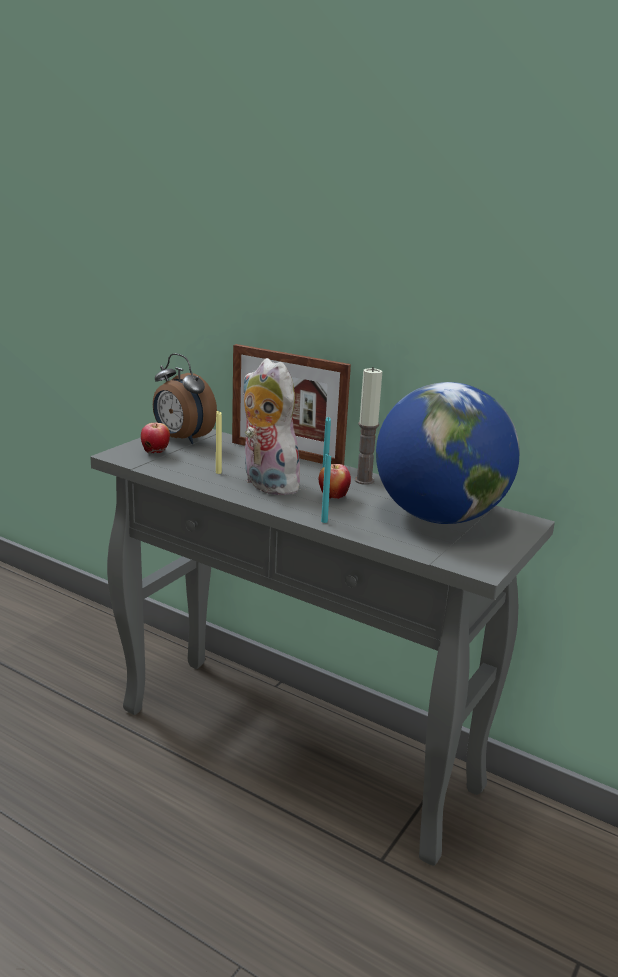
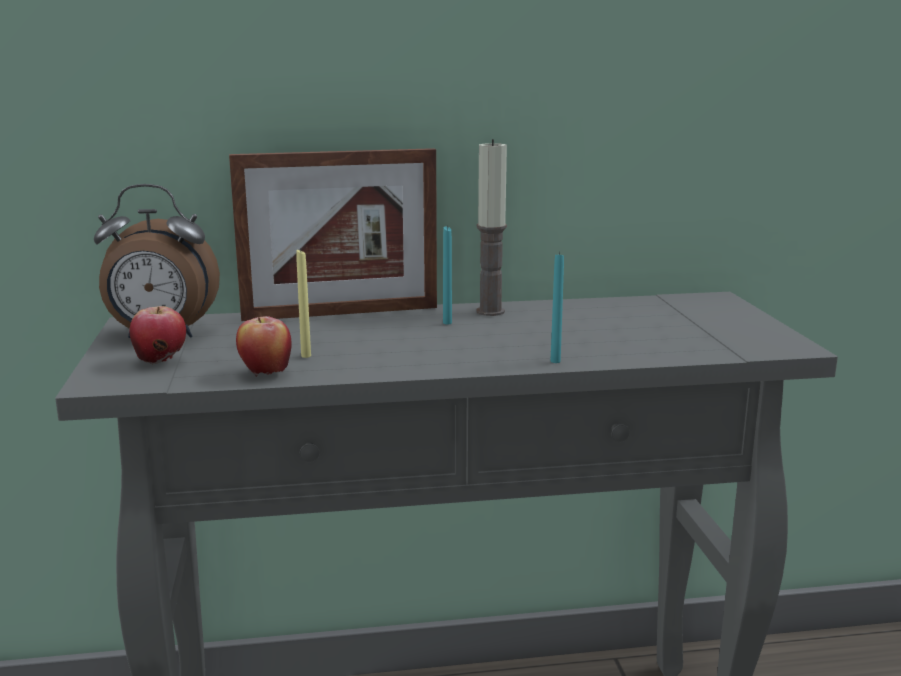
camera: 40 degrees left, 5 degrees down
(266, 484) = (397, 349): plush toy -> none
(333, 497) = (501, 336): apple -> apple (265, 374)
(439, 517) = (643, 319): globe -> none

